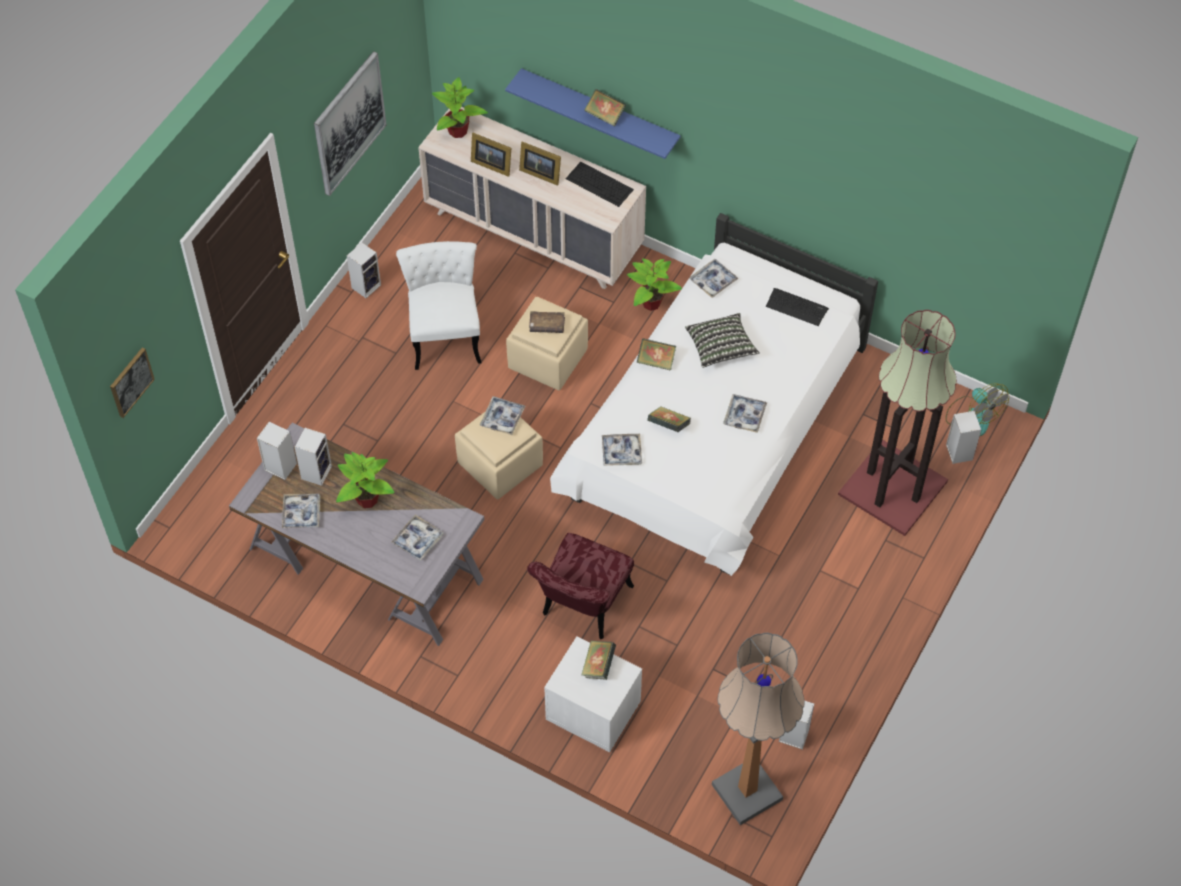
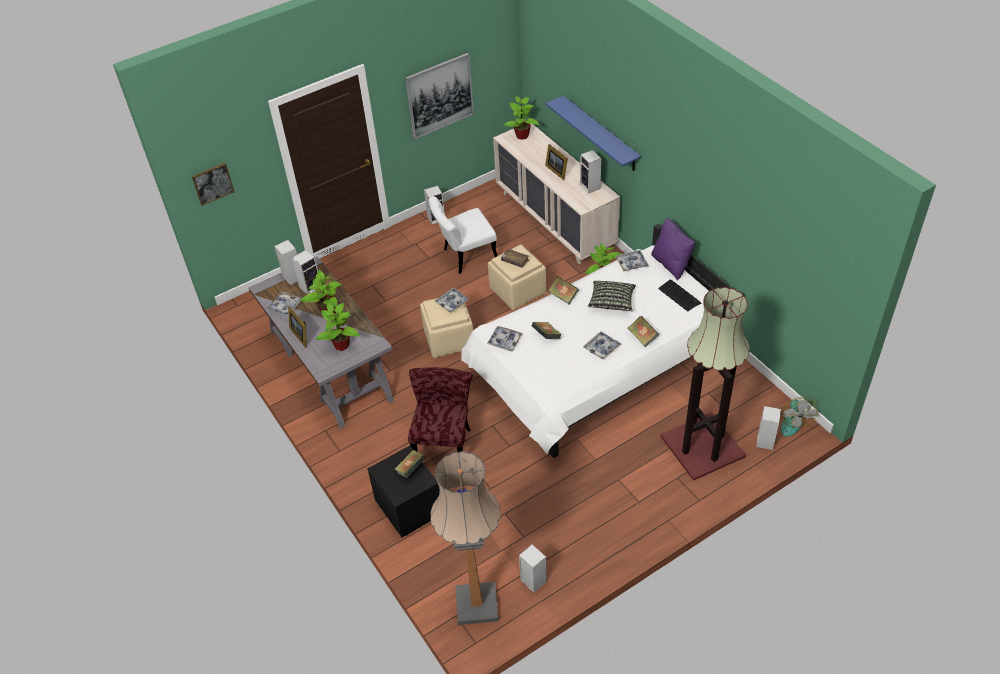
camera: 30 degrees right, 10 degrees down
(417, 540) = (341, 345): tray -> potted plant
(445, 333) = (465, 256): white chair -> white chair turned 135 degrees counterclockwise
(491, 164) = (530, 157): picture frame -> picture frame (301, 335)
(582, 608) = (444, 441): red chair -> red chair turned 135 degrees clockwise
(592, 711) = (408, 507): white nightstand -> black nightstand
(600, 184) = (591, 187): keyboard -> speaker
(605, 115) = (598, 132): book -> book (642, 337)
(761, 264) = (671, 264): none -> purple pillow

